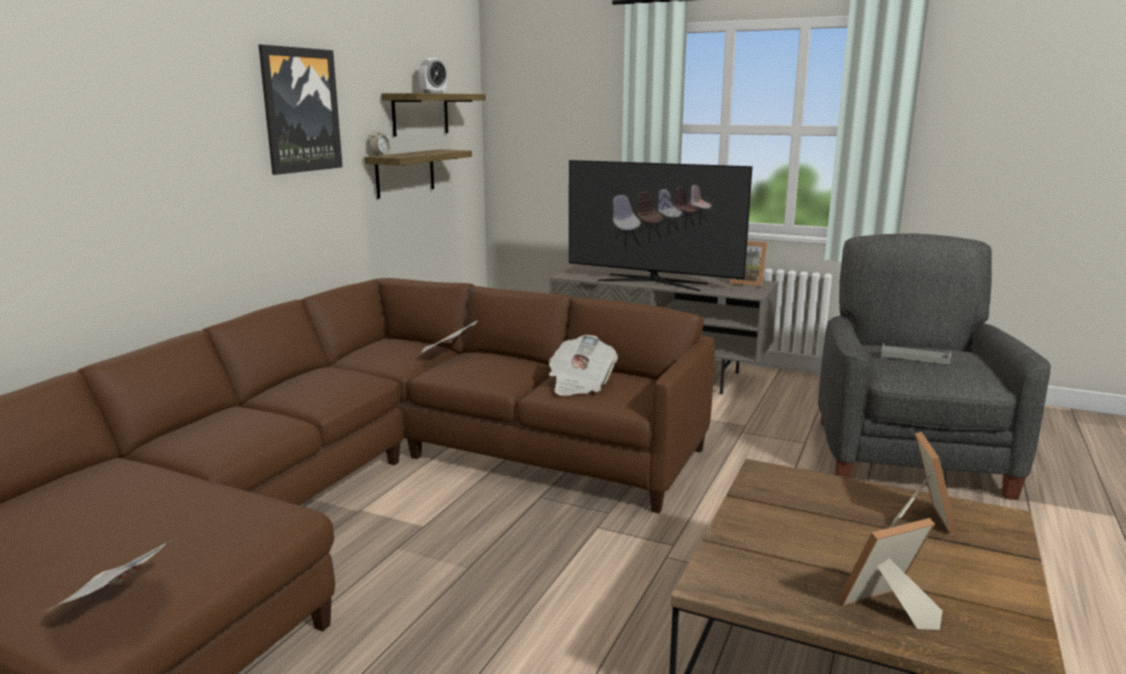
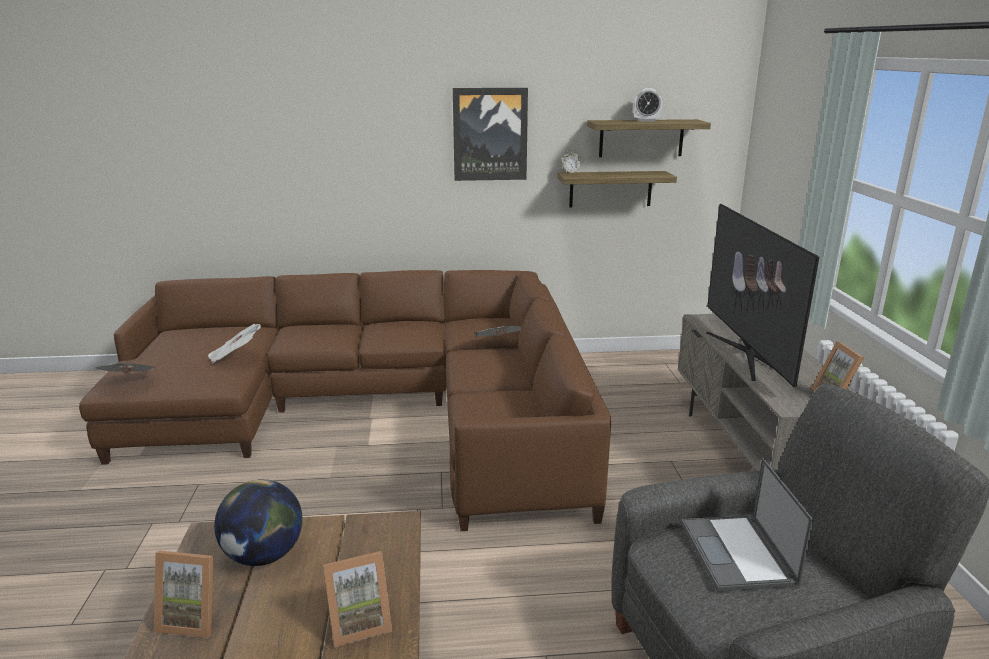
camera: 60 degrees right, 5 degrees up
(580, 384) = (491, 403): newspaper -> newspaper (235, 356)
(781, 551) = (264, 555): none -> globe
(887, 610) = (193, 618): picture frame -> picture frame turned 150 degrees clockwise
(915, 357) = (738, 554): grey tray -> laptop

